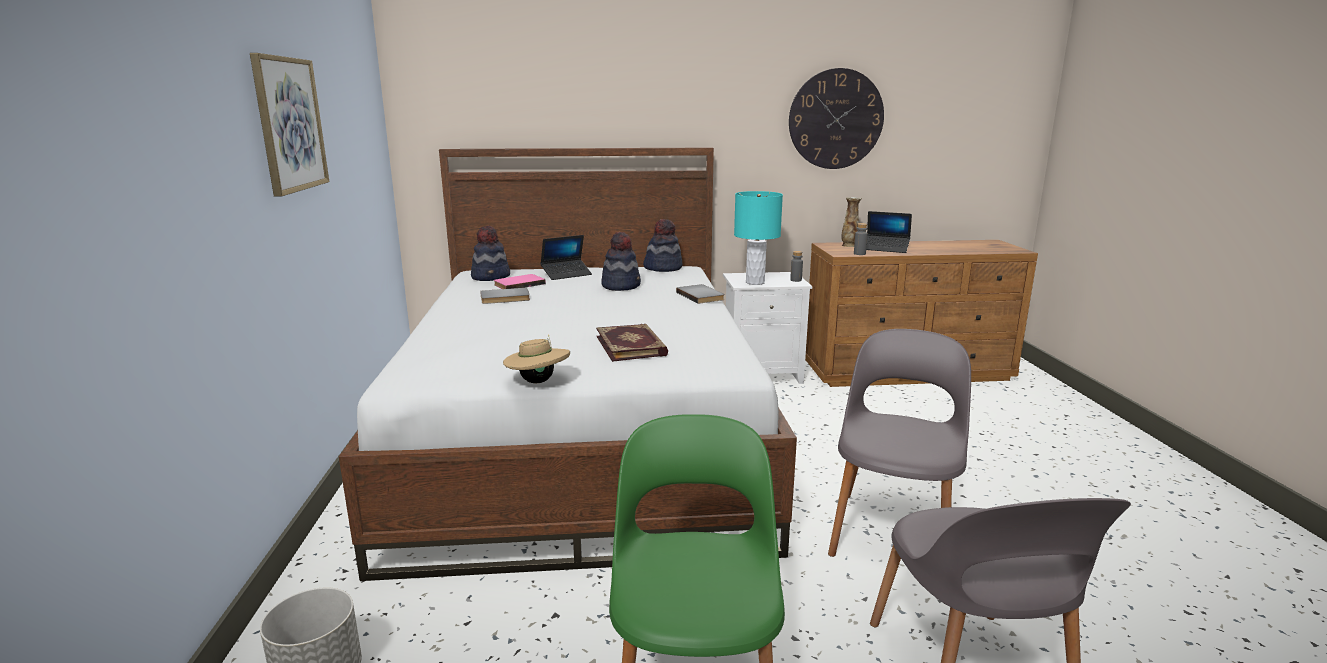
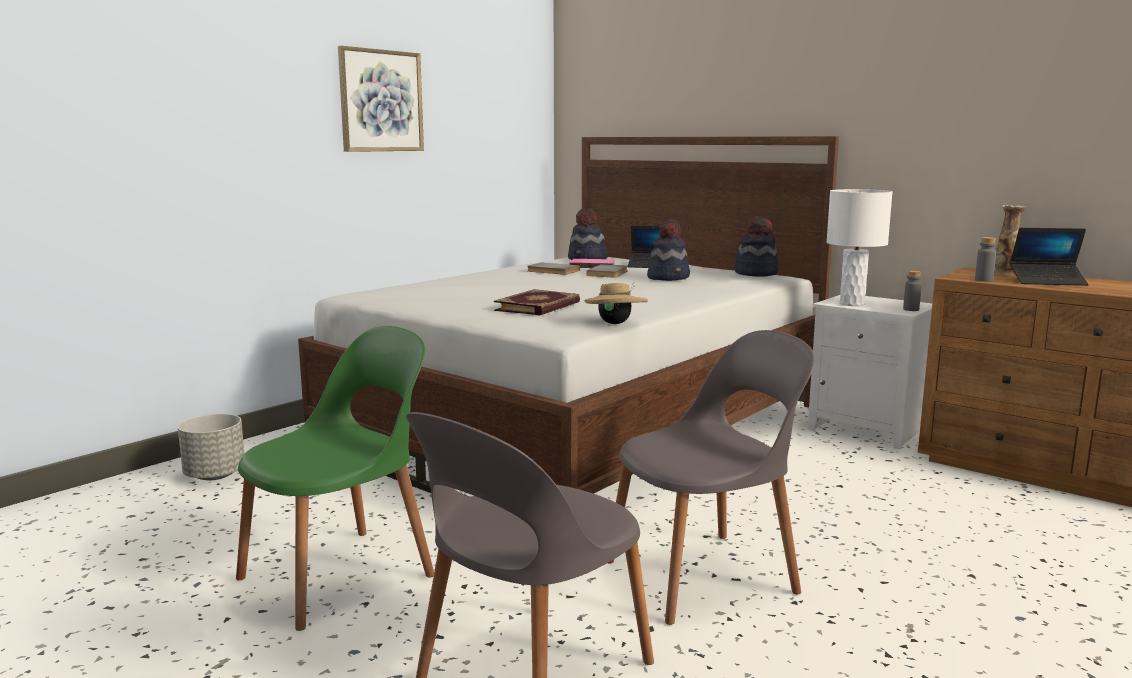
camera: 45 degrees right, 5 degrees down
(538, 381) = (415, 309): beige hat -> beige hat (615, 323)
(701, 296) = (715, 293): grey book -> grey book (609, 273)
(755, 282) = (851, 304): turquoise table lamp -> white table lamp
(836, 119) = (1014, 98): wall clock -> none
(885, 249) = (1047, 281): laptop -> laptop turned 60 degrees counterclockwise

